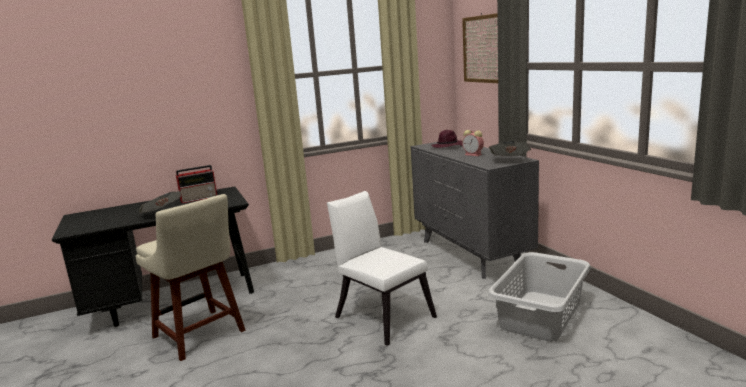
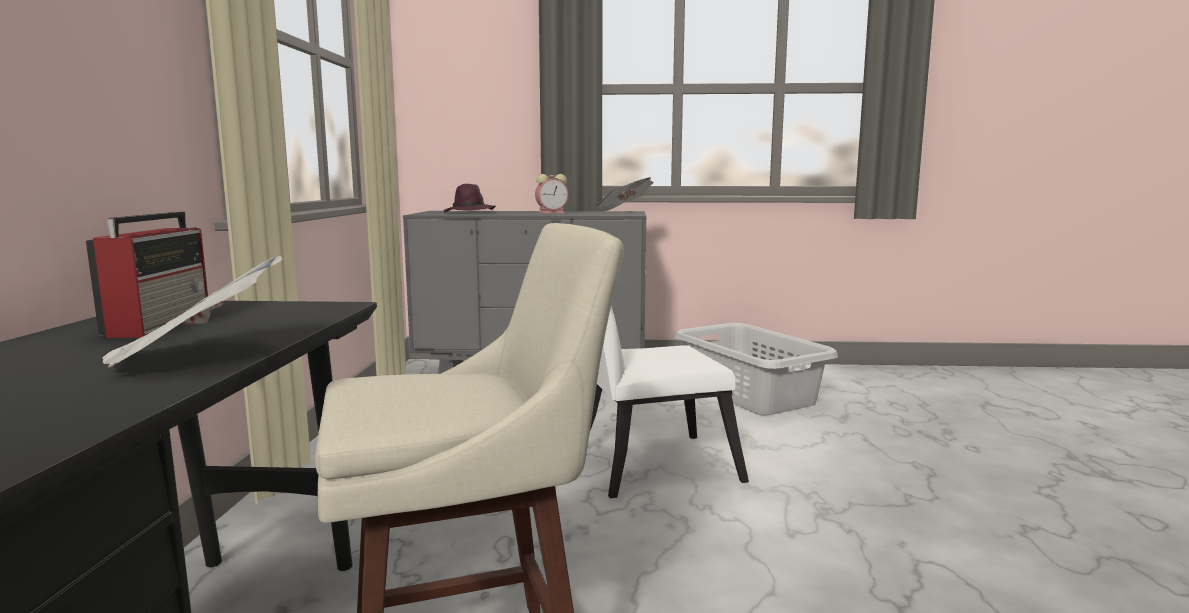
camera: 65 degrees left, 5 degrees down
(482, 48) = (477, 62): picture -> none

